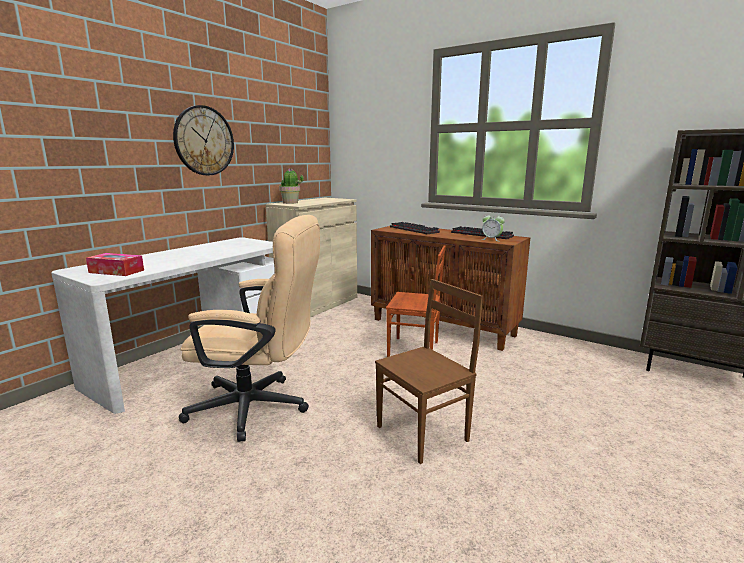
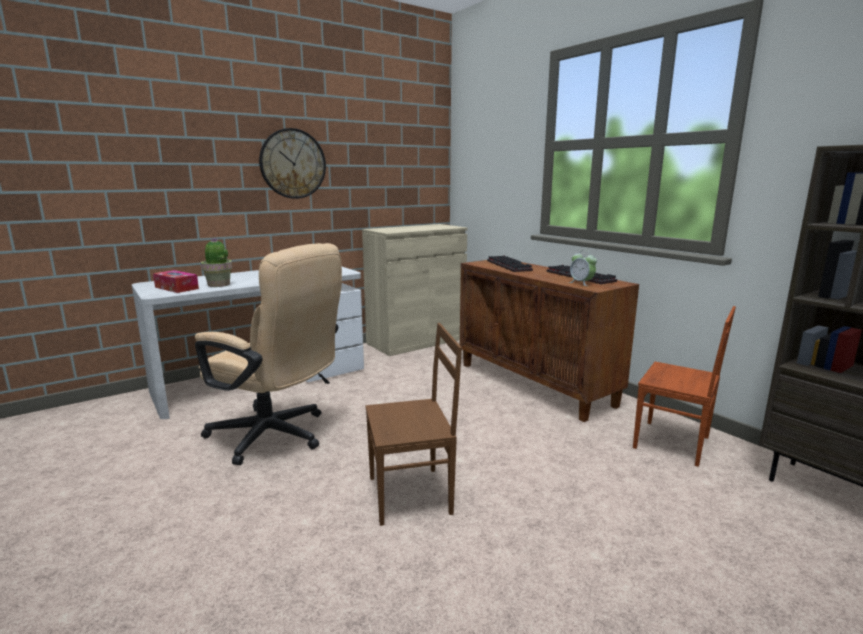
camera: 20 degrees right, 0 degrees up
(290, 203) = (388, 229): potted plant -> potted plant (219, 285)
(414, 350) = (478, 404): brown chair -> brown chair (672, 443)

